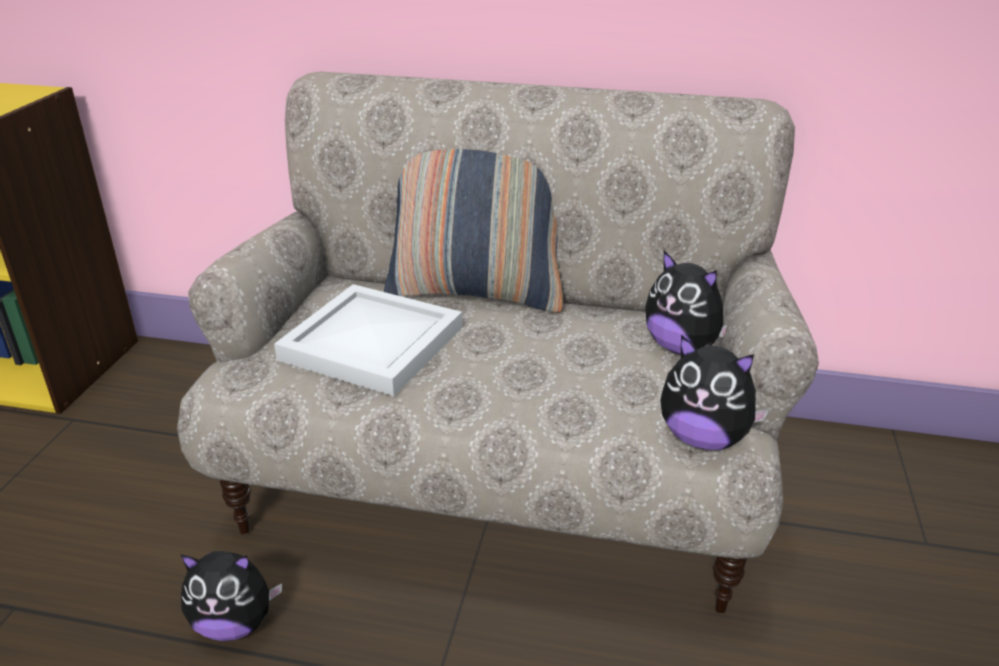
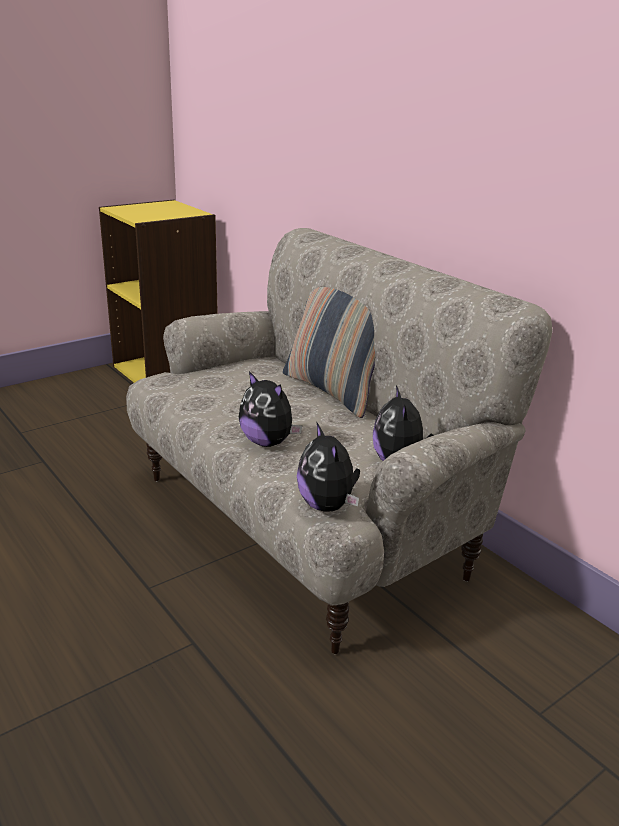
camera: 40 degrees right, 5 degrees down
(234, 623) = (106, 513): plush toy -> plush toy (268, 442)
(373, 345) = (237, 391): white tray -> none

